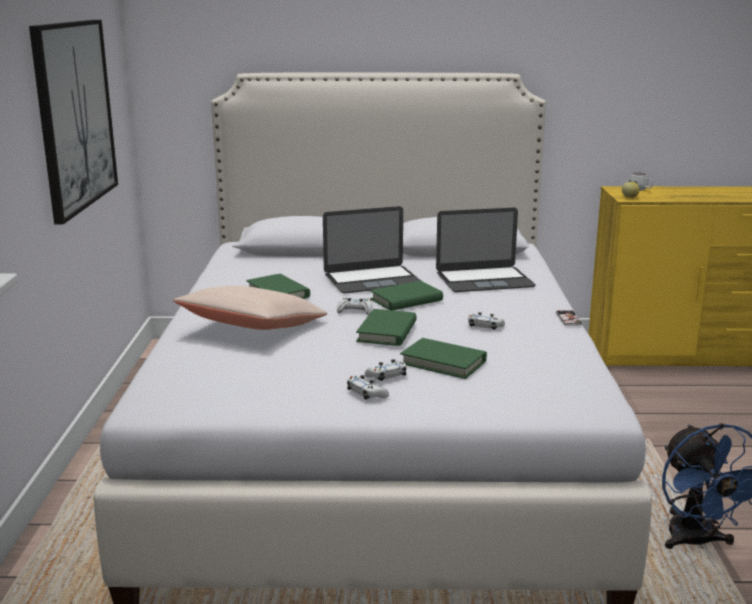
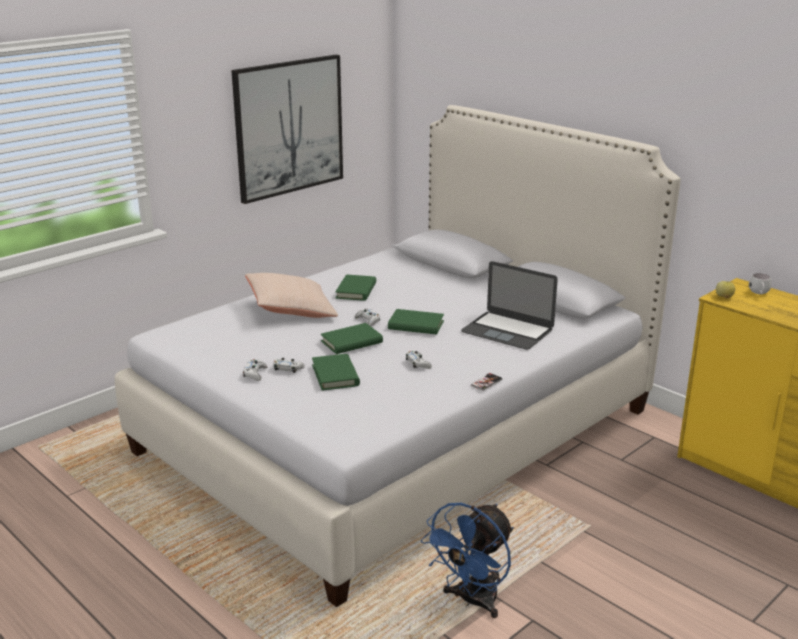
camera: 45 degrees right, 5 degrees up
(372, 279) = (432, 302): laptop -> none

